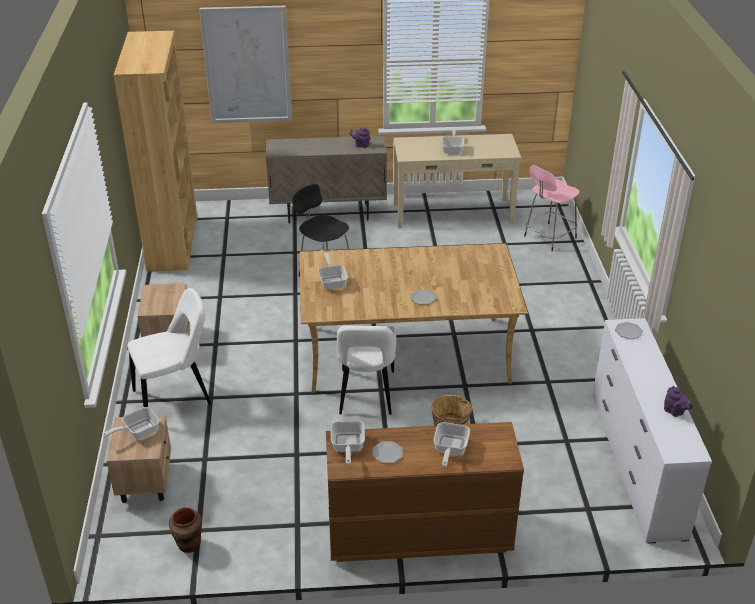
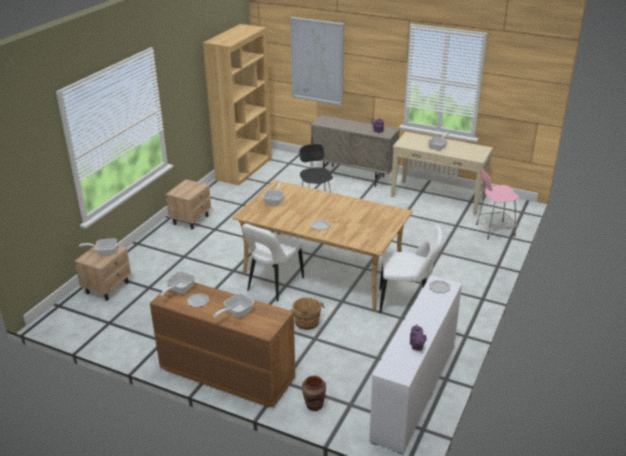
camera: 30 degrees right, 5 degrees down
(176, 397) = (166, 250): white chair -> white chair (407, 302)
(189, 544) = (97, 328): brown vase -> brown vase (314, 405)

